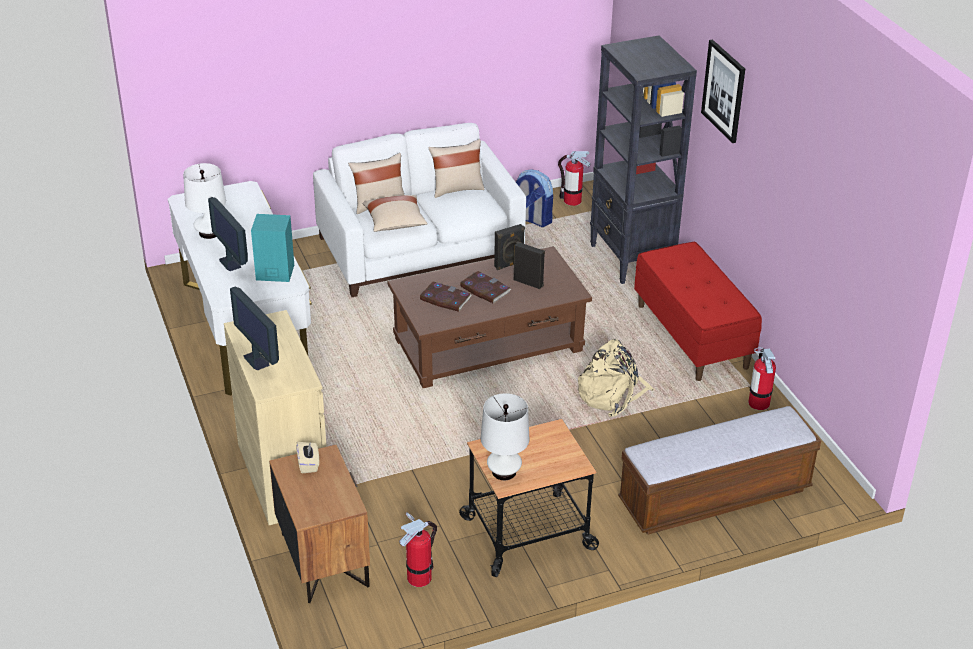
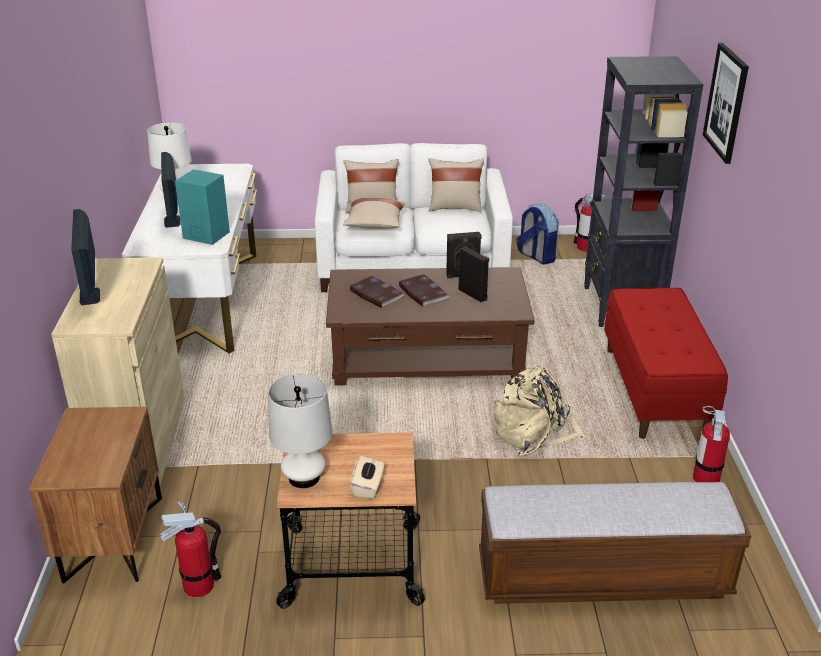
camera: 20 degrees right, 5 degrees down
(308, 464) = (101, 420): beige tissue box -> beige tissue box (368, 487)

